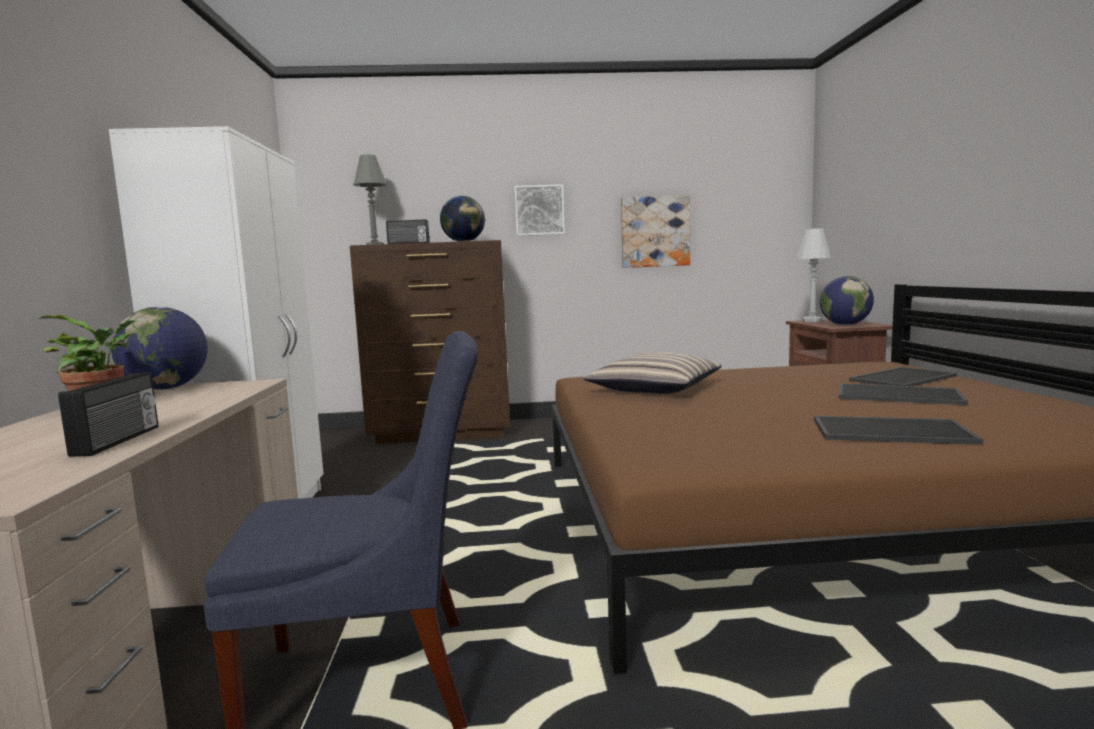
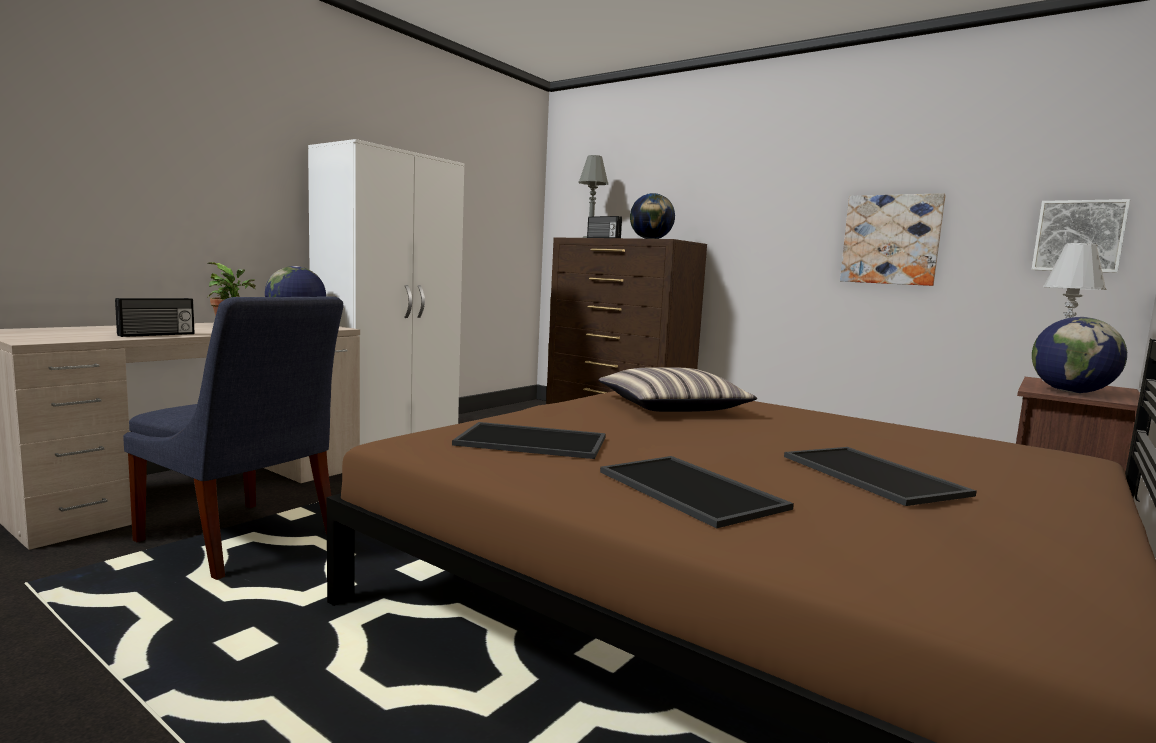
camera: 40 degrees right, 0 degrees up
(539, 210) = (754, 210): picture -> picture (1078, 236)
(901, 378) = (994, 470): tray -> tray (534, 441)

